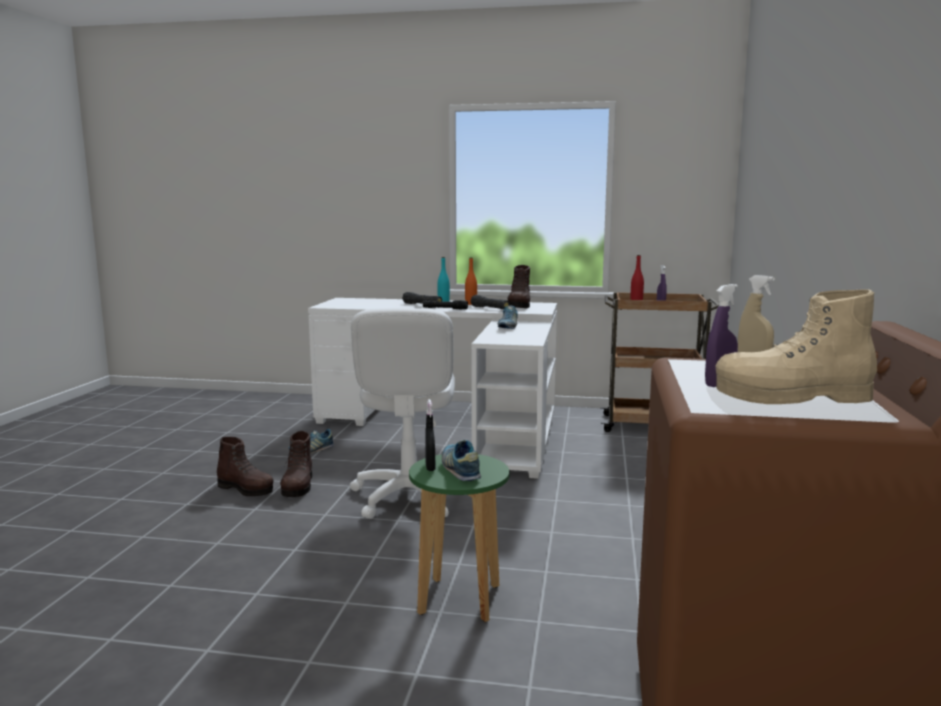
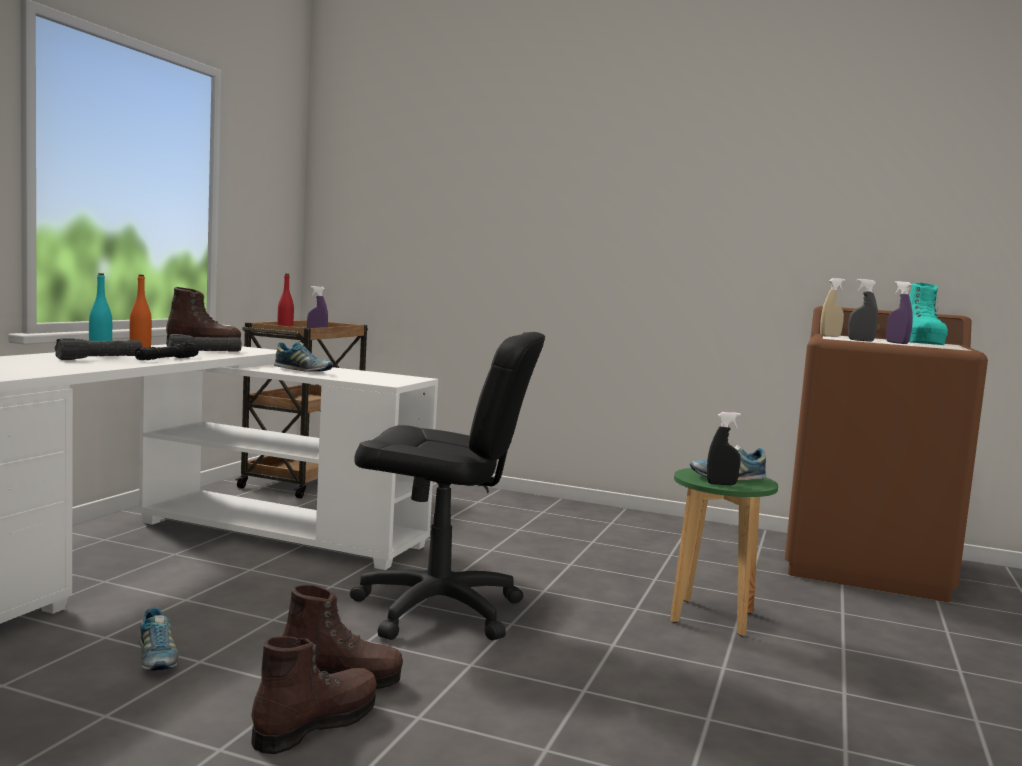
camera: 80 degrees left, 5 degrees down
(408, 497) = (438, 610): white office chair -> black office chair
(693, 371) = (860, 340): none -> grey spray bottle
(792, 398) = (922, 343): beige boot -> turquoise boot

